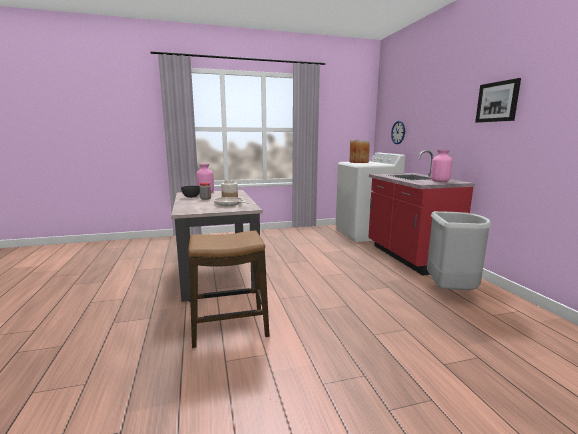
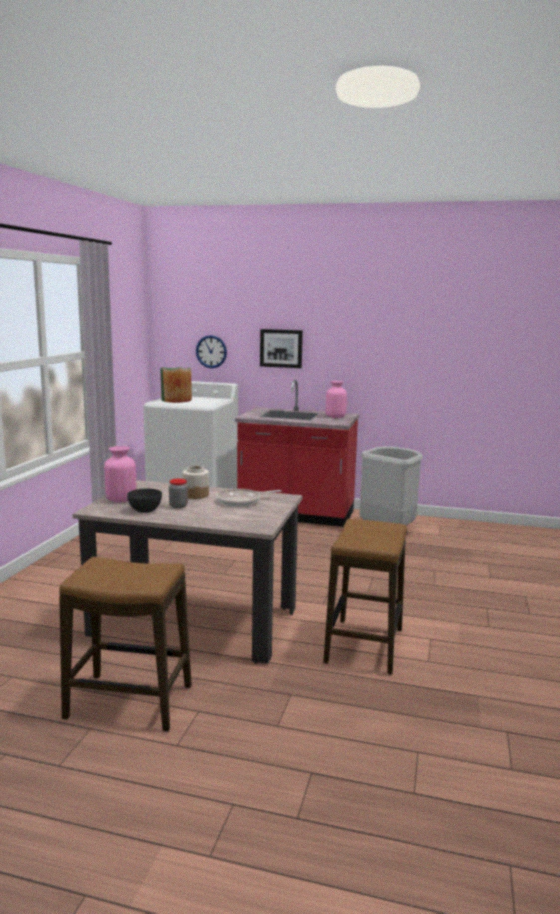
camera: 60 degrees left, 0 degrees up
(127, 282) = (129, 702): none -> stool
(497, 102) = (373, 330): picture -> picture (281, 348)

